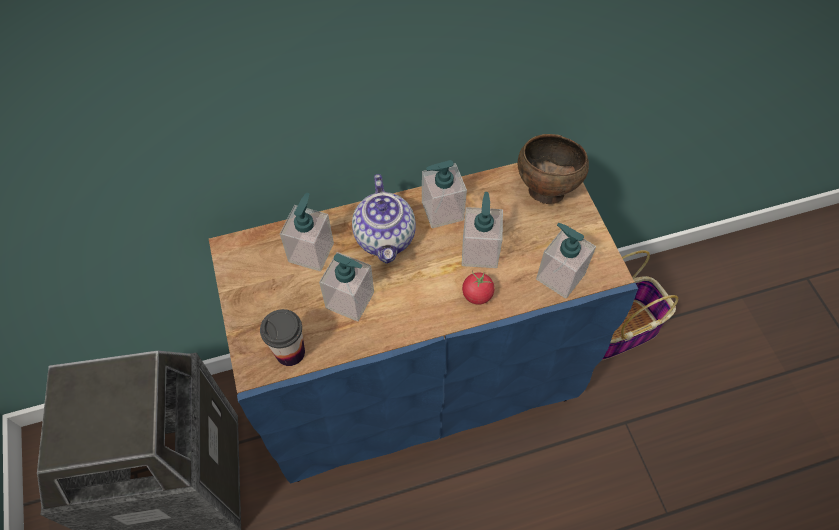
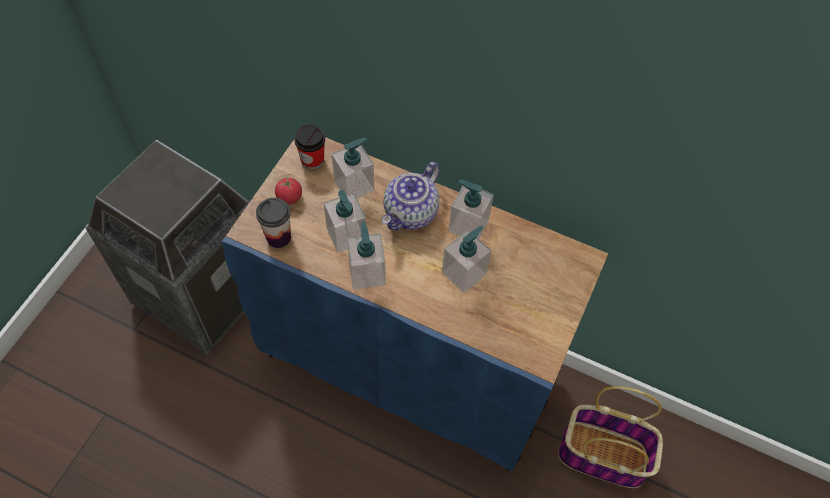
camera: 40 degrees right, 0 degrees up
(249, 259) = (312, 160): none -> cup
(477, 294) = (431, 299): tomato -> tomato (289, 197)
(545, 189) = (559, 268): brown bowl -> none
(560, 276) = (502, 334): soap dispenser -> soap dispenser (367, 273)

